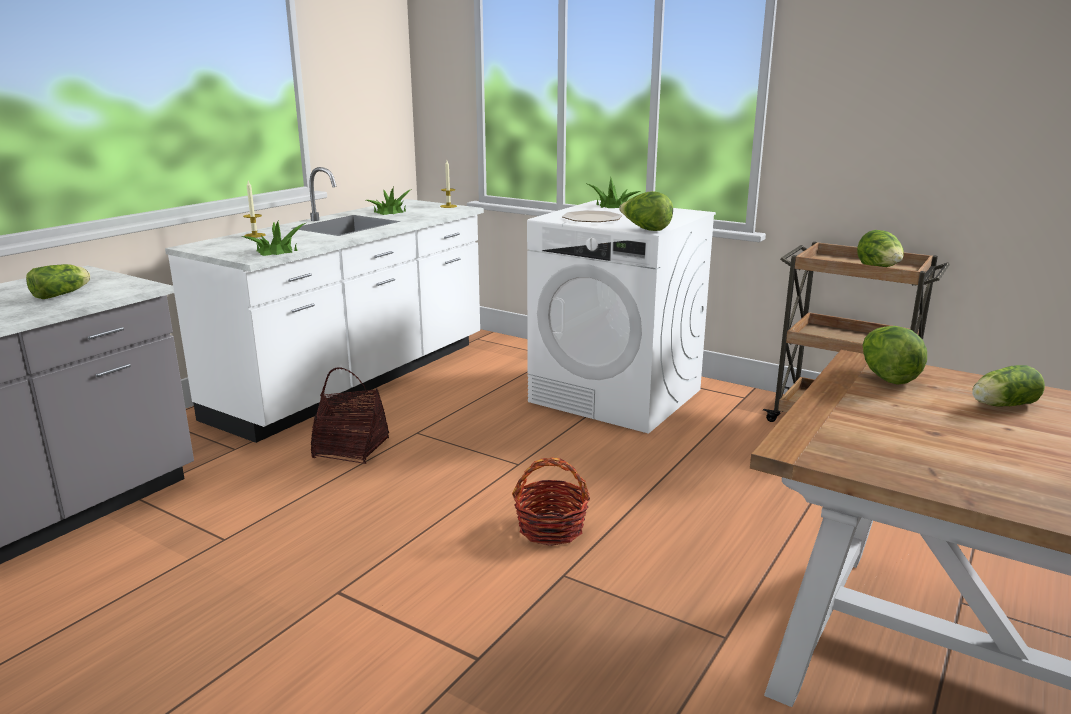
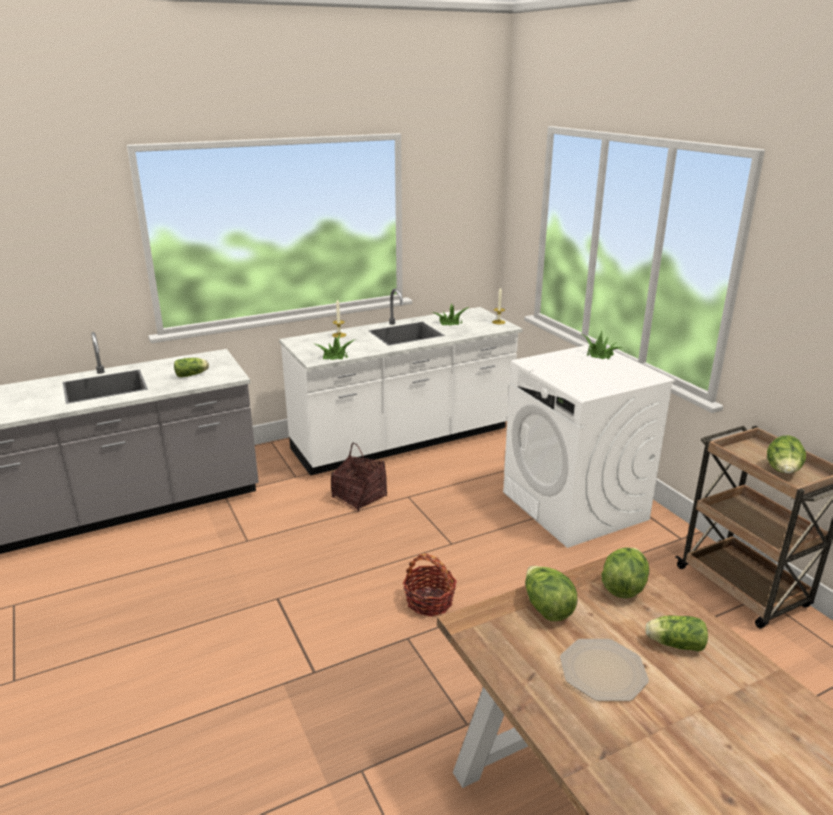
camera: 30 degrees right, 5 degrees up
(592, 218) = (560, 369): plate -> plate (604, 671)
(645, 229) = (581, 393): lettuce -> lettuce (546, 608)

